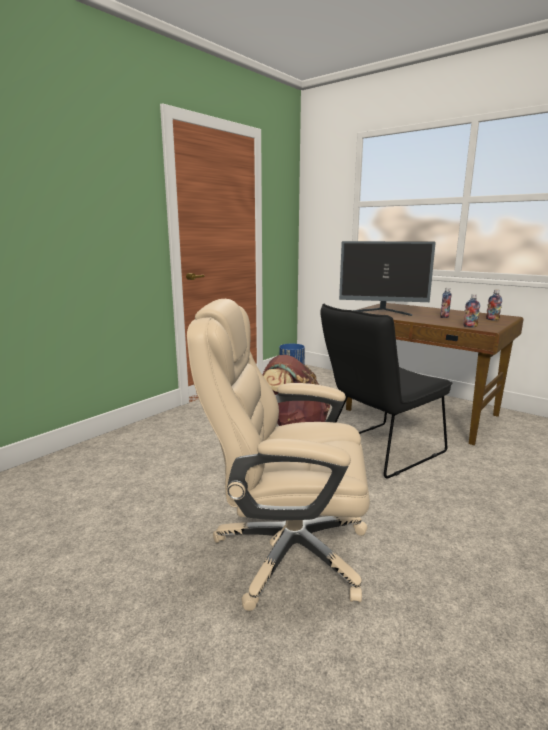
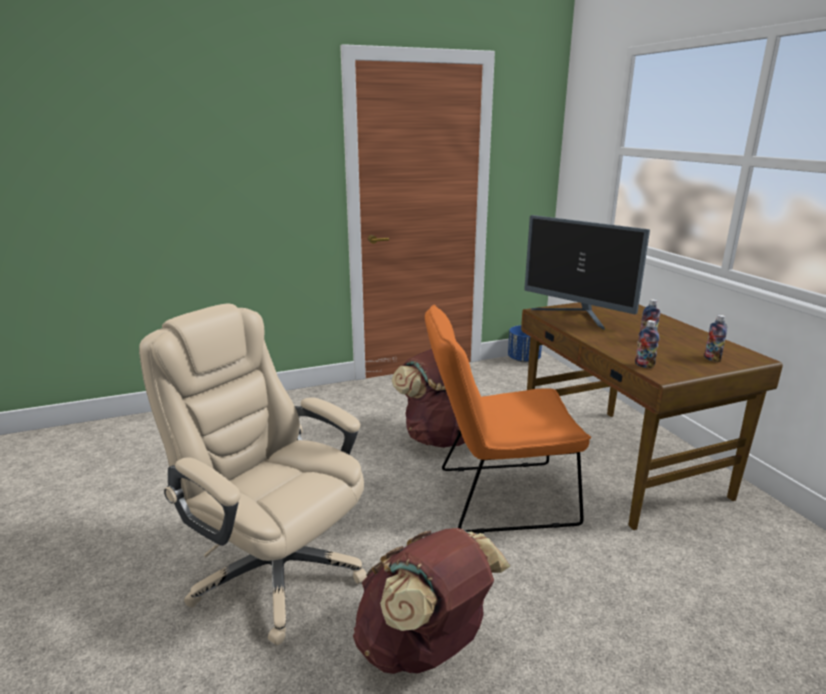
camera: 30 degrees right, 5 degrees up
(378, 451) = (496, 496): black chair -> orange chair
(455, 554) = (424, 646): none -> brown backpack

